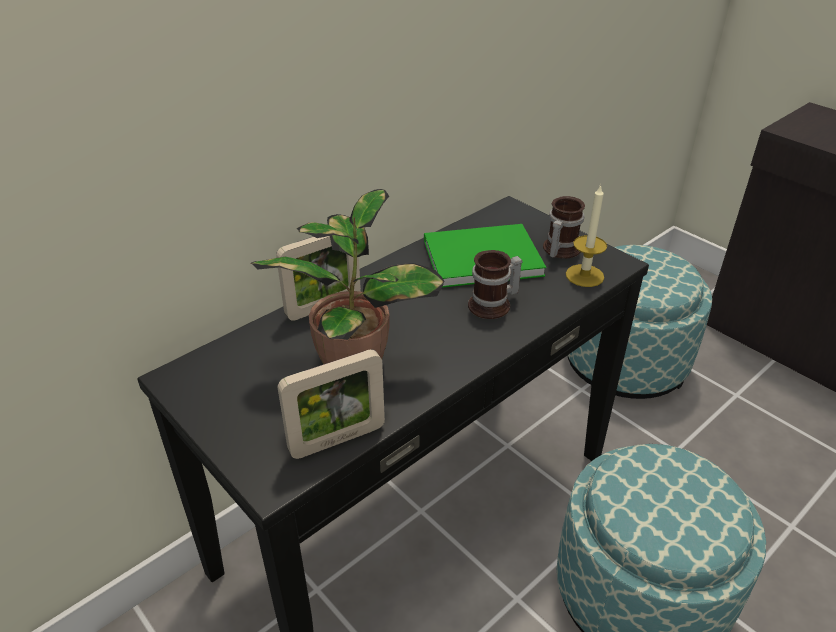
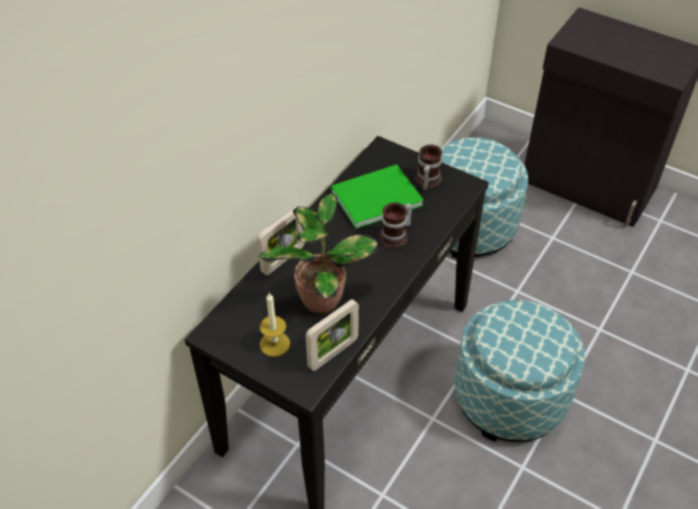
camera: 15 degrees left, 10 degrees up
(584, 275) = (449, 200): candle -> candle (274, 344)

